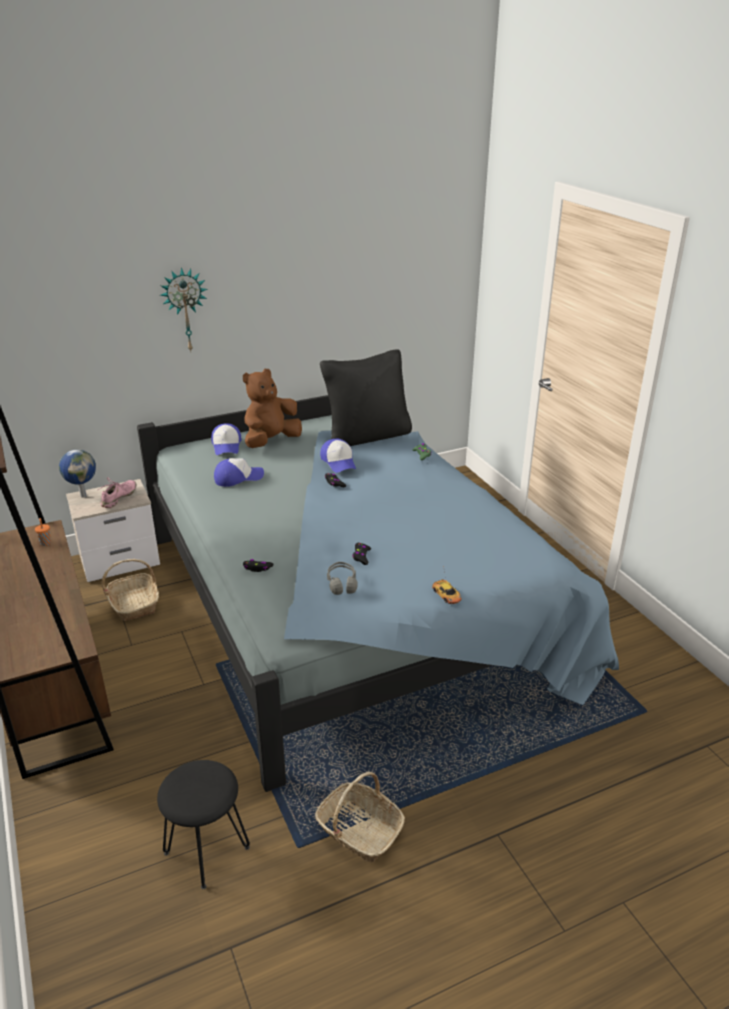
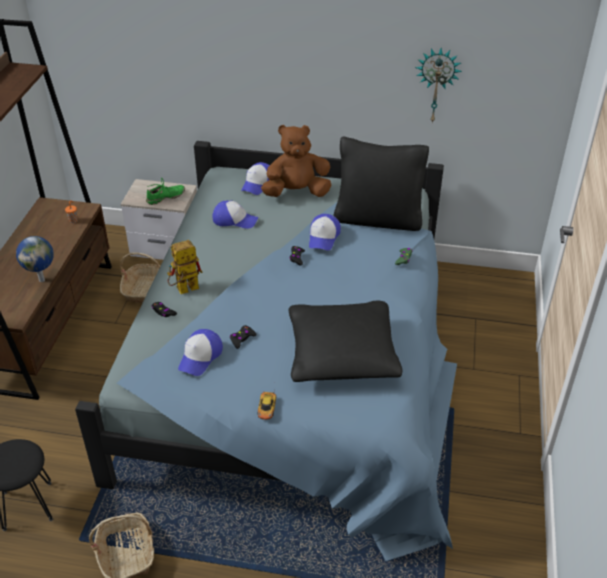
camera: 35 degrees right, 10 degrees up
(83, 495) = (144, 185): globe -> globe (42, 279)
(119, 498) = (165, 198): pink shoe -> green shoe
(185, 310) = (248, 52): wall clock -> wall clock (436, 84)
(256, 545) = (183, 290): none -> toy robot
(342, 584) = (200, 357): grey headphones -> cap
(458, 533) = (342, 354): none -> black pillow

